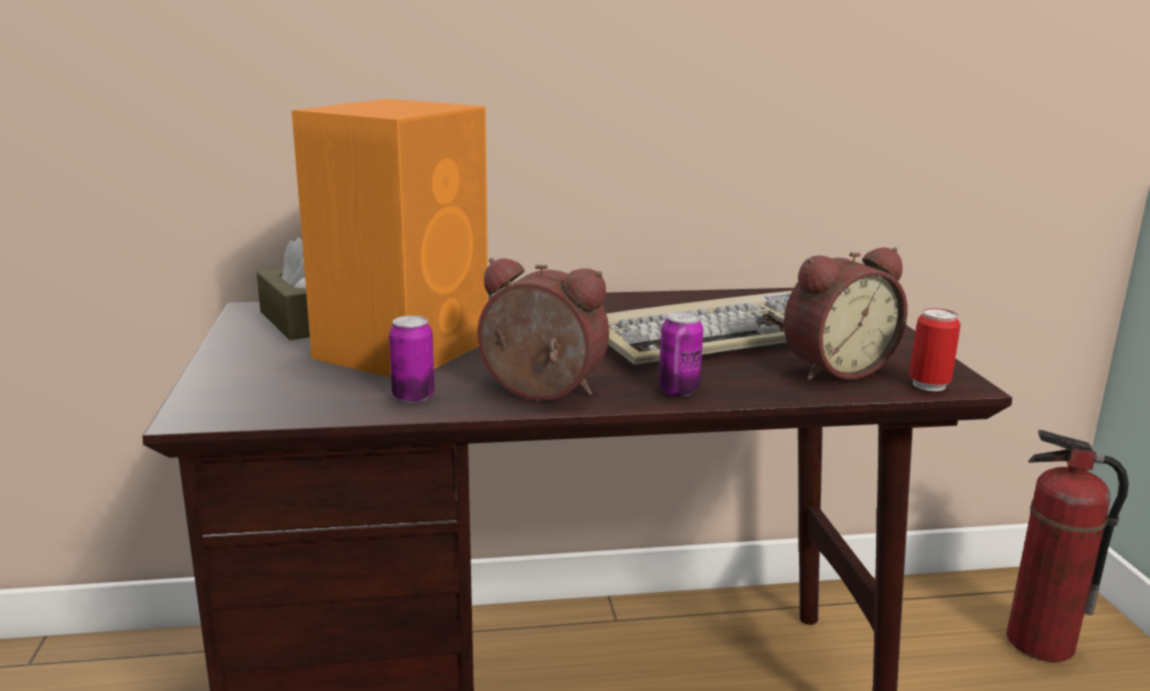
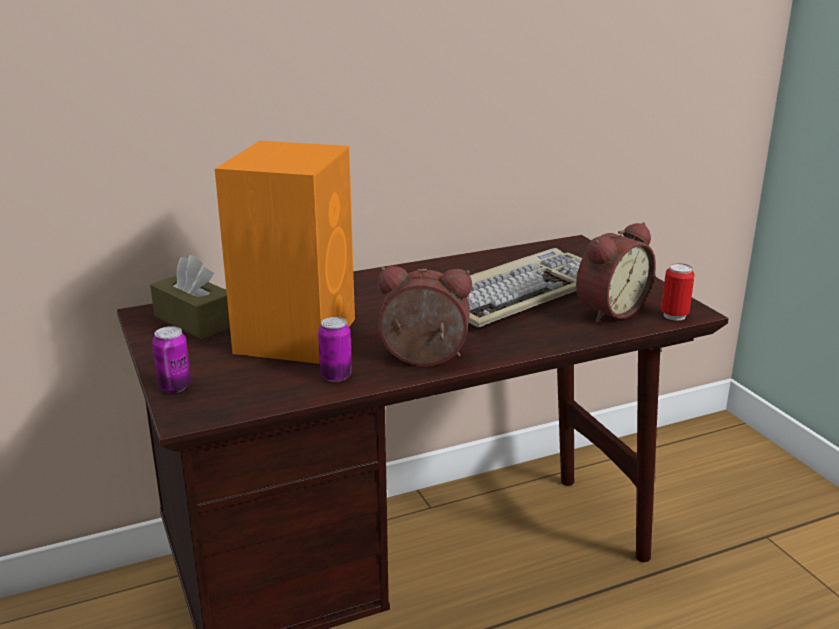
camera: 15 degrees left, 5 degrees up
(678, 390) = (516, 343): can -> can (175, 387)
(1039, 643) = (723, 470): fire extinguisher -> none

